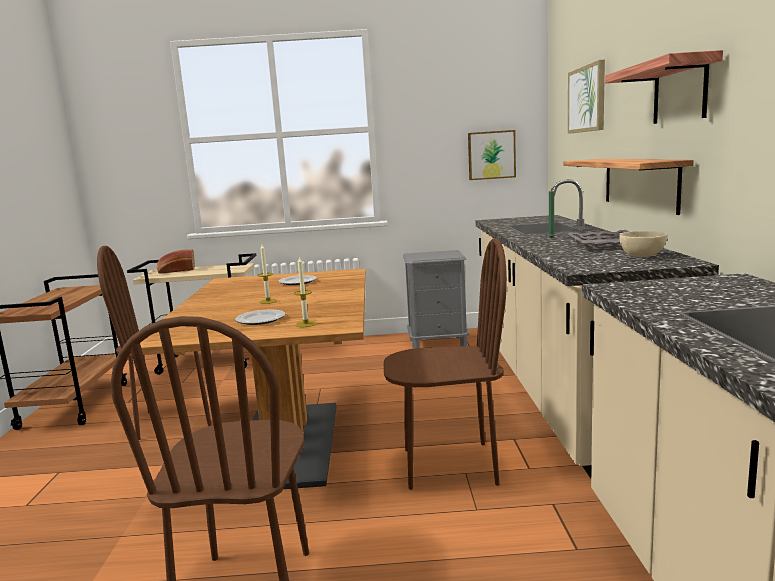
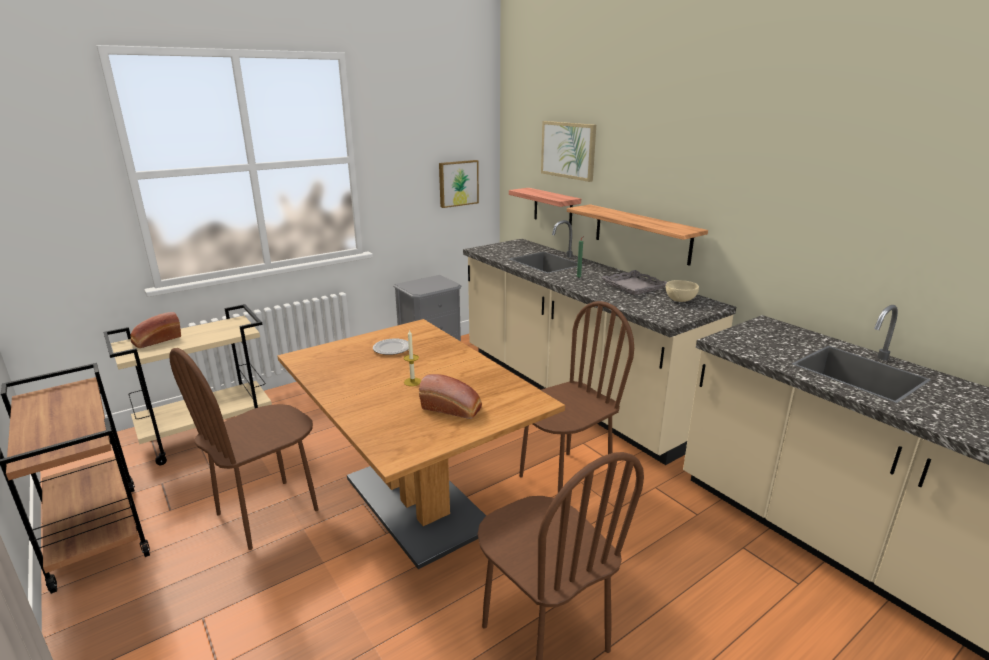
camera: 35 degrees left, 10 degrees up
(260, 320) = (453, 409): plate -> bread
(306, 324) = (504, 405): candle -> none
(679, 92) = (695, 178): shelf -> shelf (553, 208)

